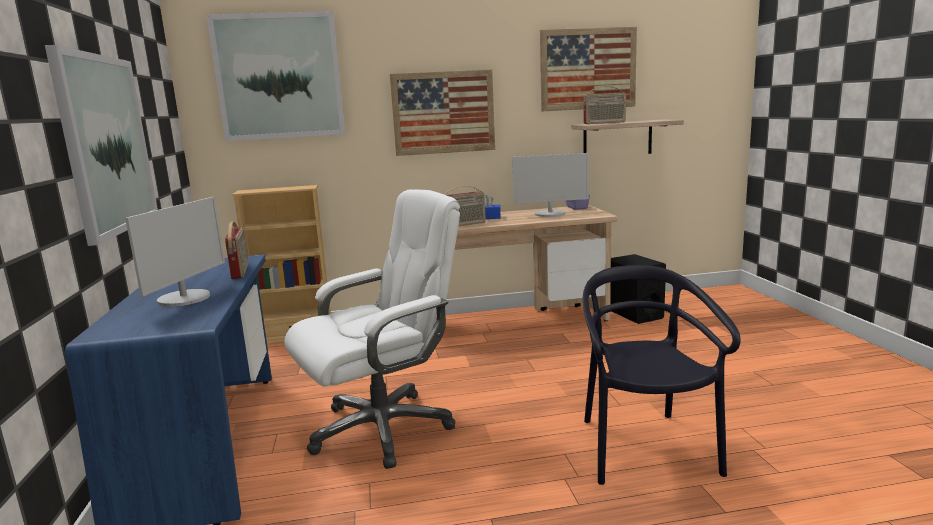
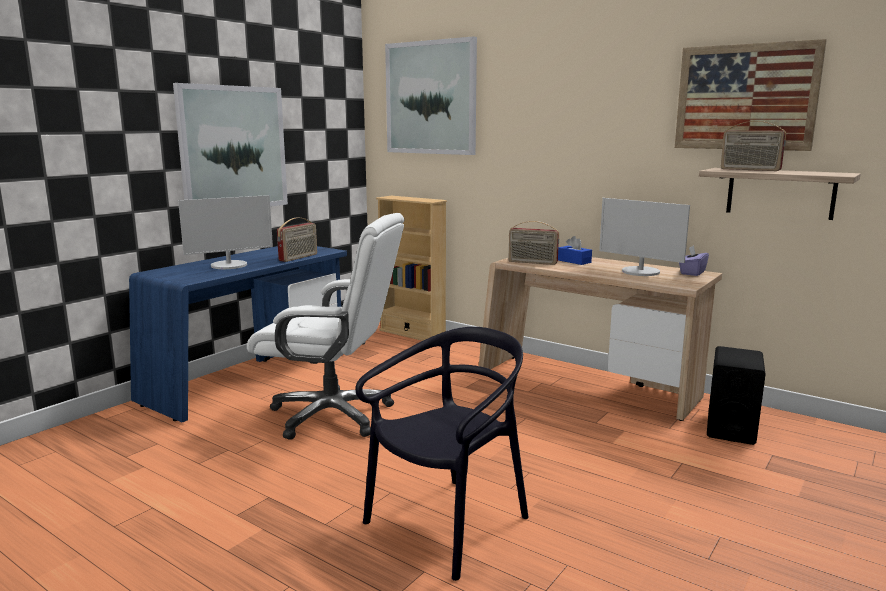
camera: 45 degrees right, 0 degrees up
(443, 112) = (565, 141): picture -> none

